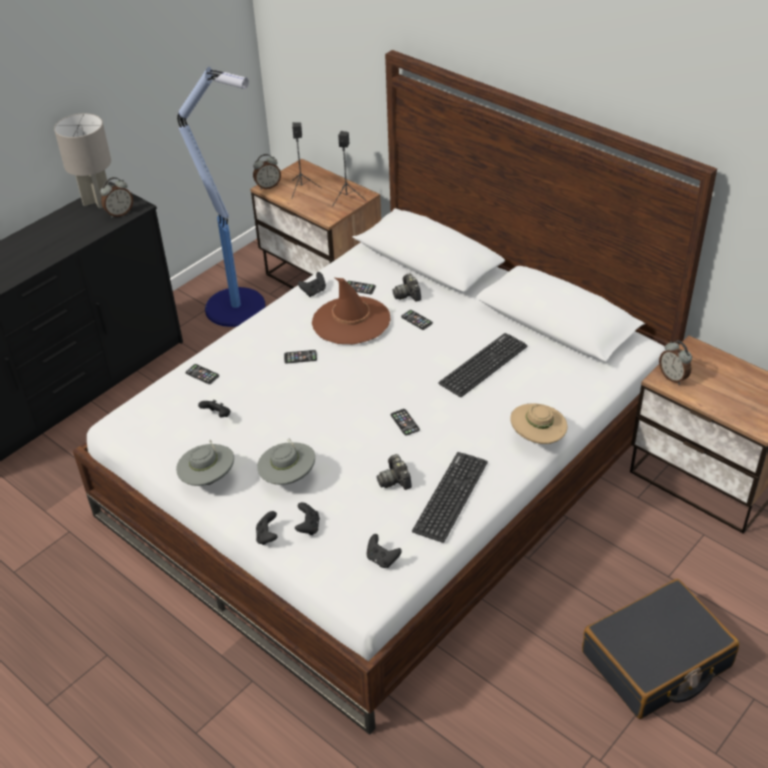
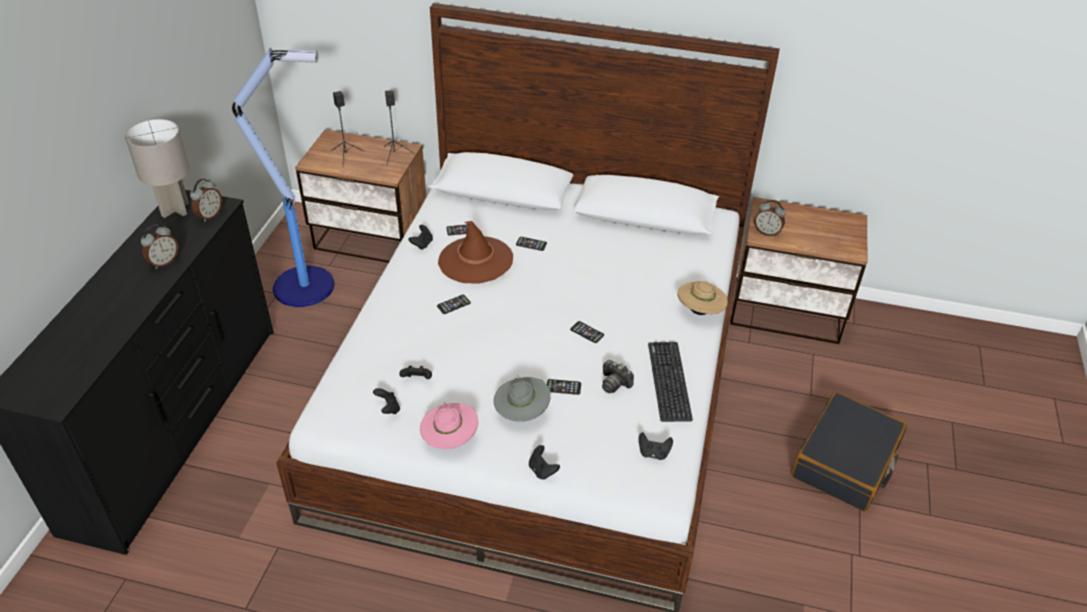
camera: 30 degrees left, 0 degrees up
(202, 374) = (372, 347): phone -> phone (563, 387)
(208, 479) = (450, 439): grey hat -> pink hat
(268, 186) = (311, 161): alarm clock -> alarm clock (164, 262)
(308, 527) = (572, 449): black game controller -> black game controller (388, 408)
(407, 294) = (507, 224): camera -> none
(483, 365) = (614, 265): keyboard -> none

